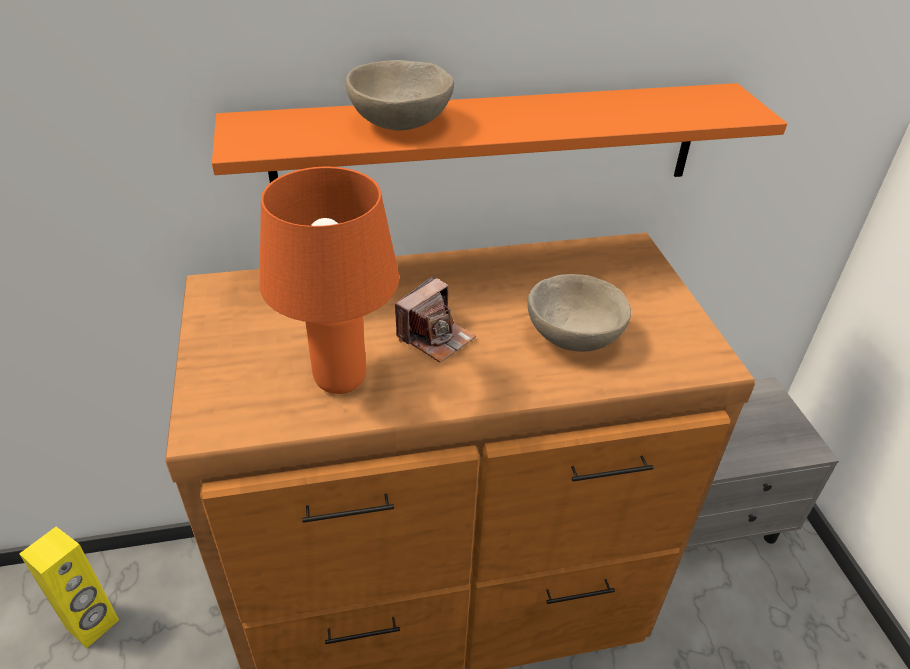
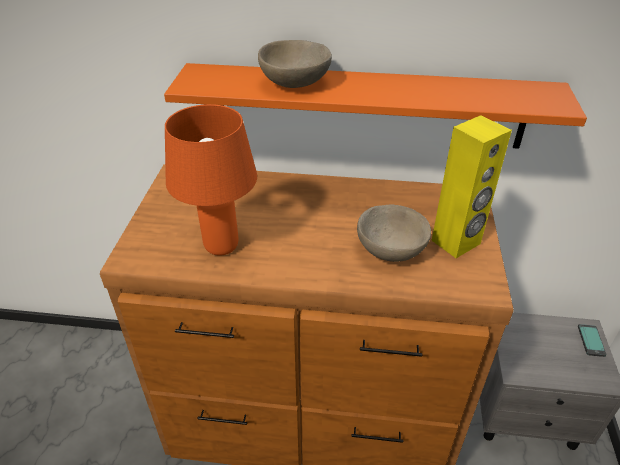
camera: 20 degrees right, 0 degrees up
(93, 624) = (93, 372): yellow speaker -> yellow speaker (456, 242)
(435, 337) = (295, 231): camera -> none
(776, 404) = (591, 340): none -> phone

